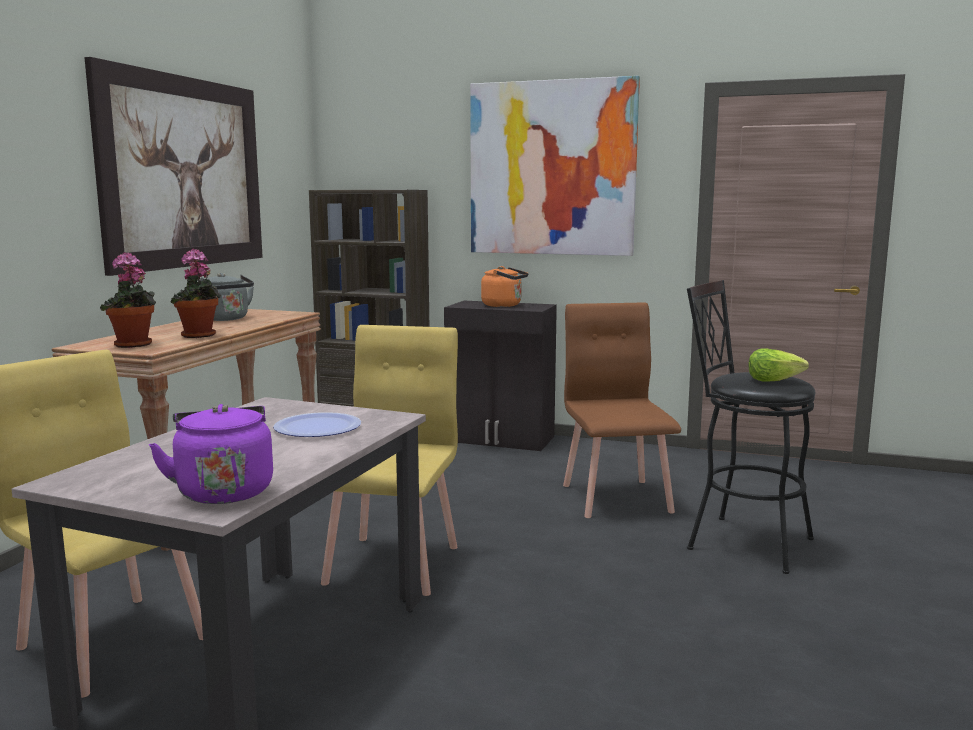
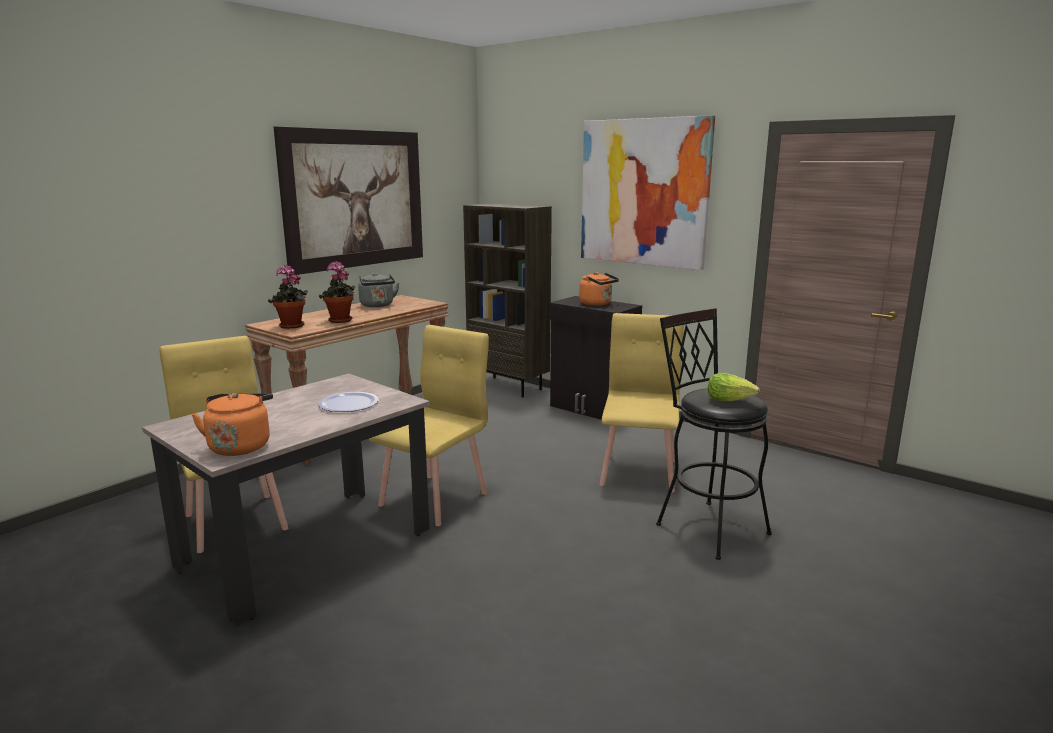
camera: 20 degrees right, 5 degrees up
(224, 491) = (240, 446): purple kettle -> orange kettle
(617, 498) = (639, 472): brown chair -> yellow chair

